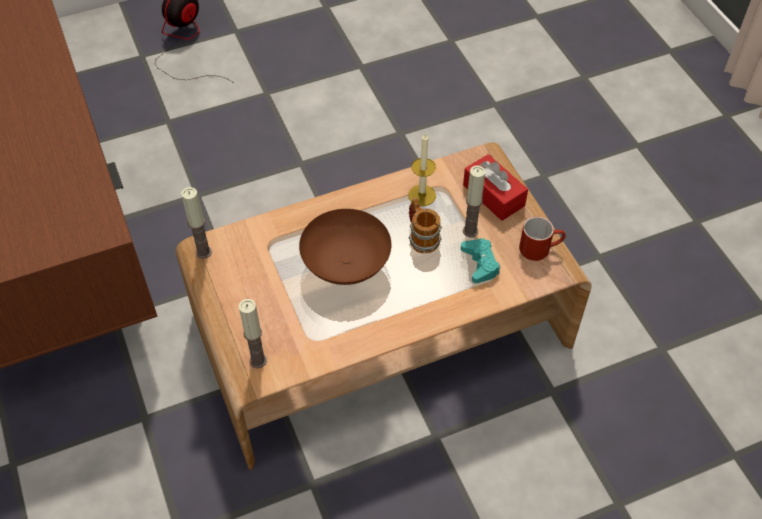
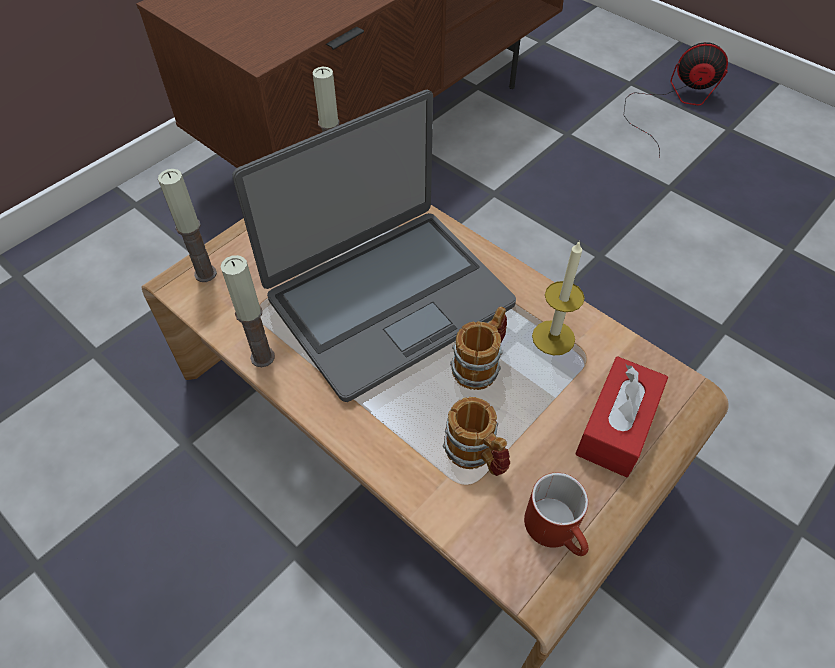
camera: 65 degrees right, 0 degrees up
(345, 263) = (388, 299): brown bowl -> laptop
(470, 231) = (529, 420): candle -> candle (262, 357)
(480, 263) = (476, 455): turquoise game controller -> mug

